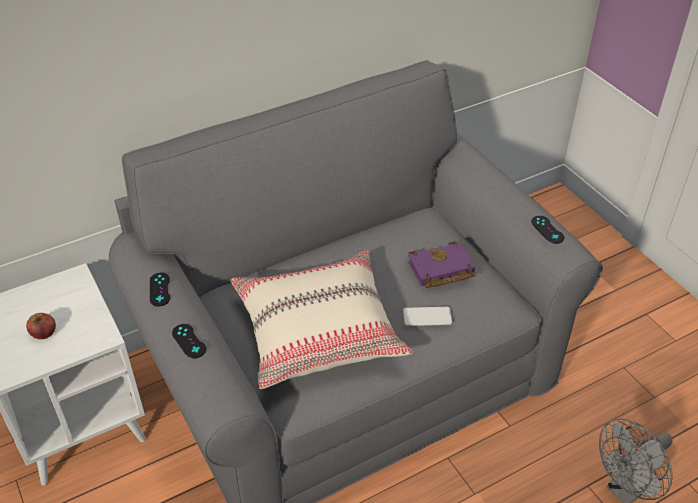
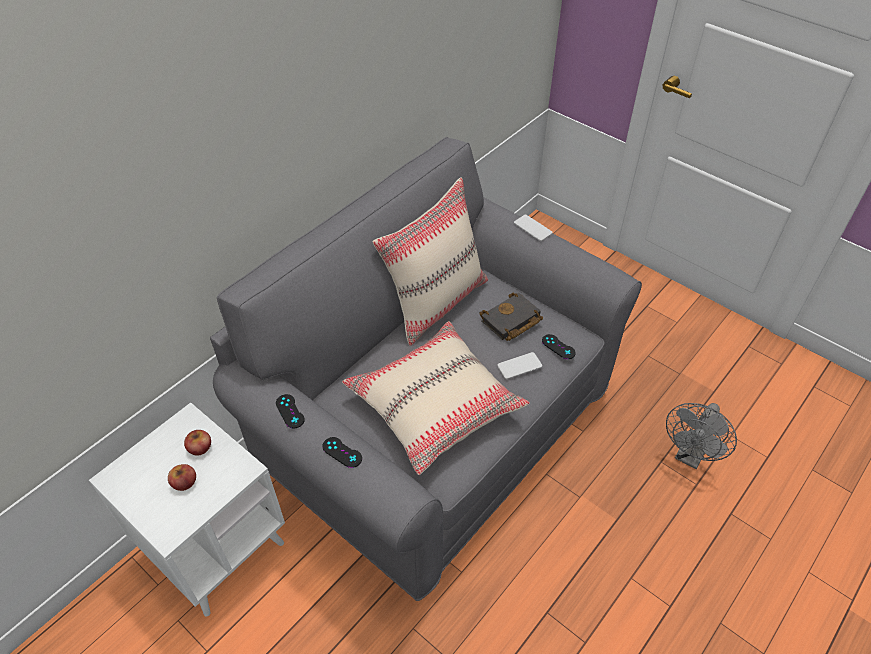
camera: 20 degrees left, 5 degrees up
(73, 305) = (200, 447): none -> apple
(370, 232) = (436, 302): none -> beige pillow
(440, 270) = (511, 321): purple book -> black book
(499, 178) = (532, 228): none -> phone
(547, 230) = (591, 265): black game controller -> black game controller (558, 347)

